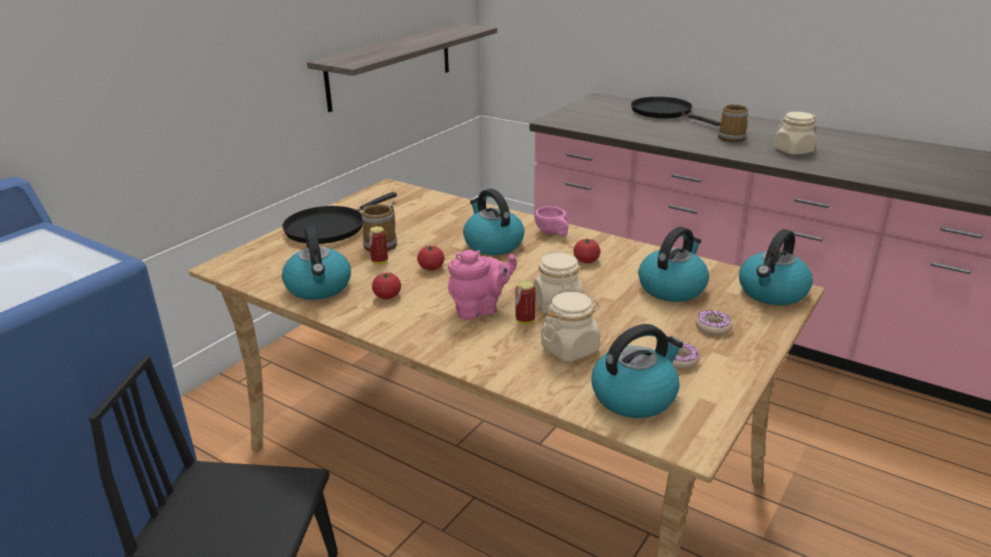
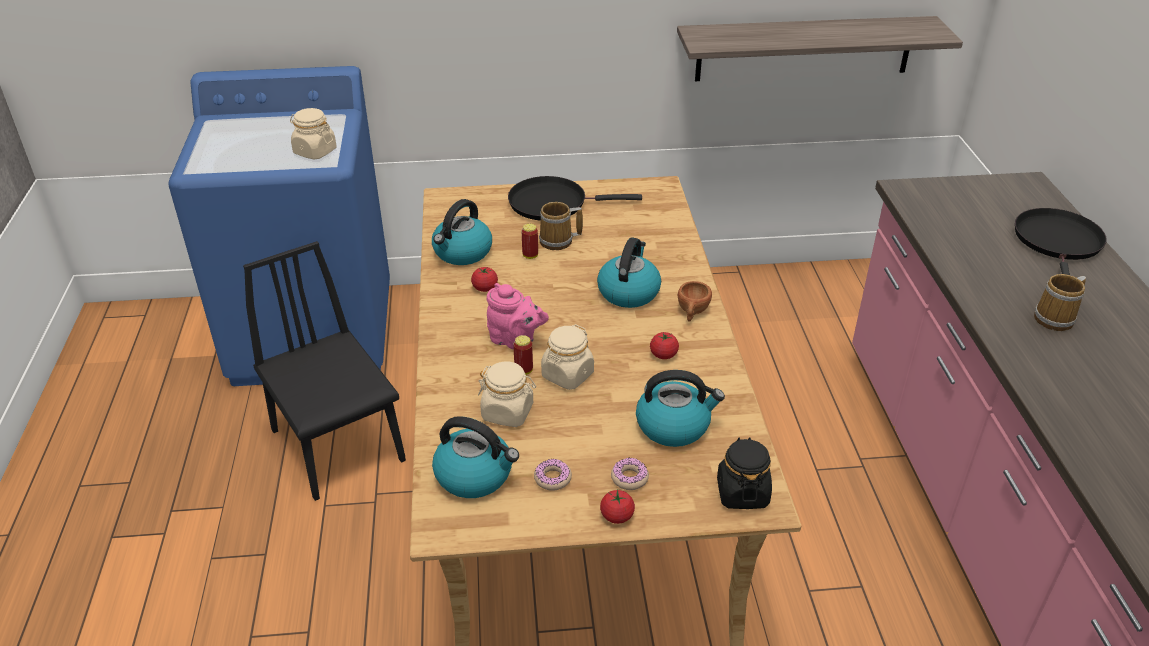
camera: 50 degrees right, 10 degrees up
(431, 268) = (550, 284): tomato -> tomato (617, 516)
(553, 233) = (692, 312): pink cup -> brown cup
(772, 292) = (742, 493): kettle -> black jar
(793, 151) = (1086, 378): beige jar -> beige jar (315, 151)

